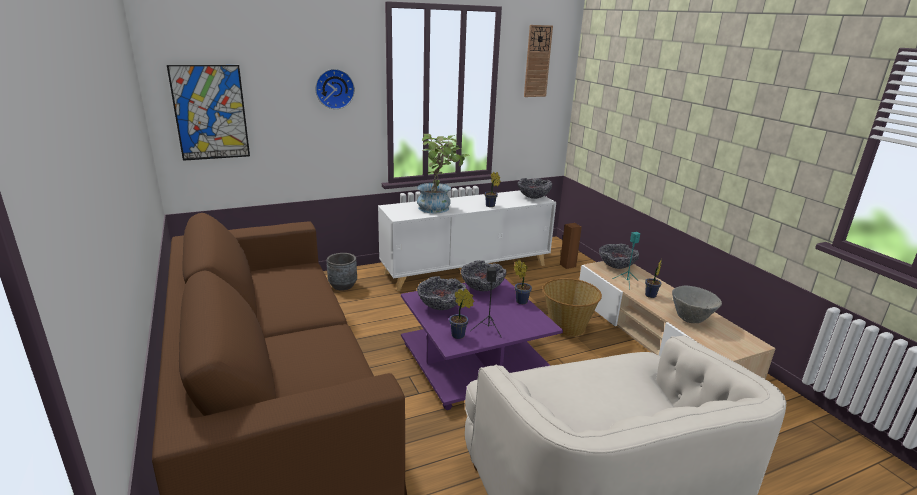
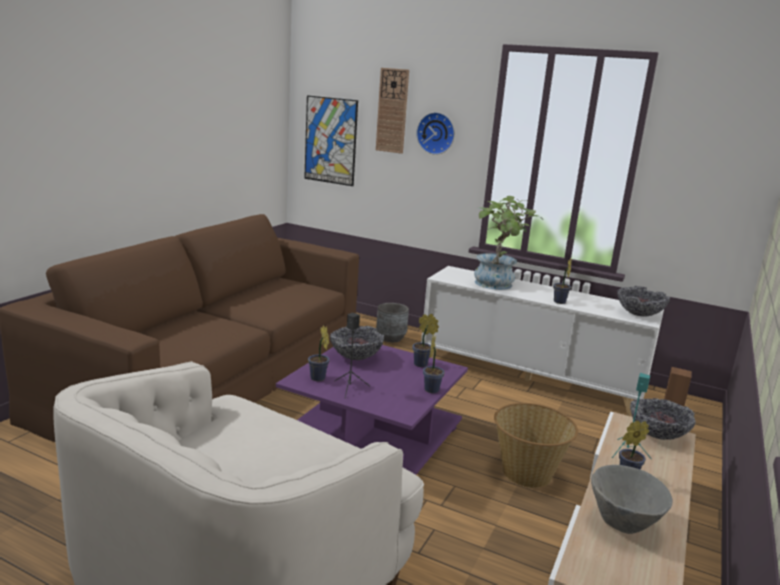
camera: 50 degrees right, 5 degrees down
(482, 288) = (422, 364): bowl -> potted plant
(537, 61) = (712, 131): wall clock -> wall clock (392, 111)

